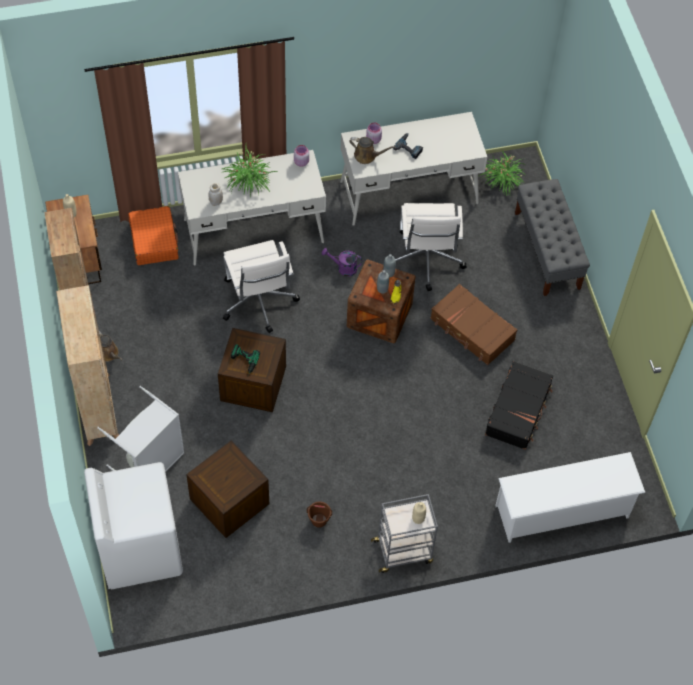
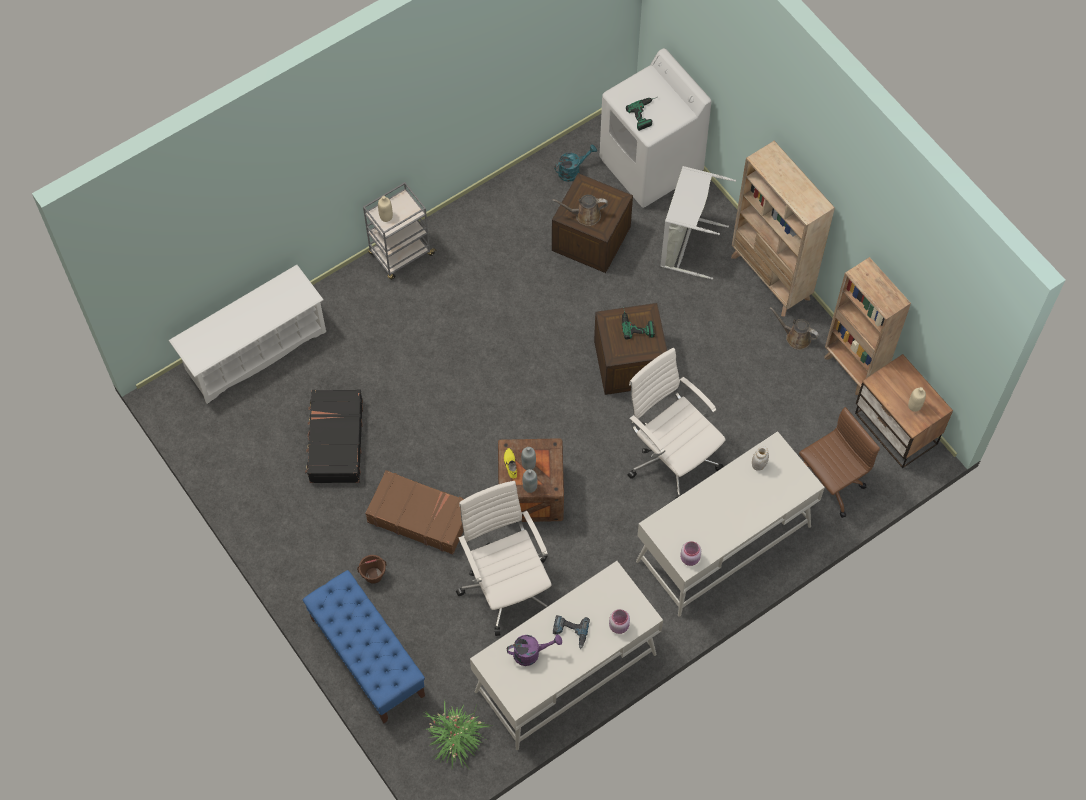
camera: 160 degrees right, 5 degrees up
(145, 492) = (647, 113): none -> power drill
(154, 241) = (827, 485): orange suitcase -> brown office chair
(212, 573) = (572, 170): none -> turquoise watering can
(248, 181) = (737, 507): potted plant -> none
(319, 520) = (495, 253): brown bucket -> brown bucket (373, 575)
(343, 268) = (597, 536): purple watering can -> purple watering can (531, 653)
(367, 156) = (616, 598): brown watering can -> brown watering can (585, 215)
(547, 250) = (367, 657): grey bench -> blue bench

